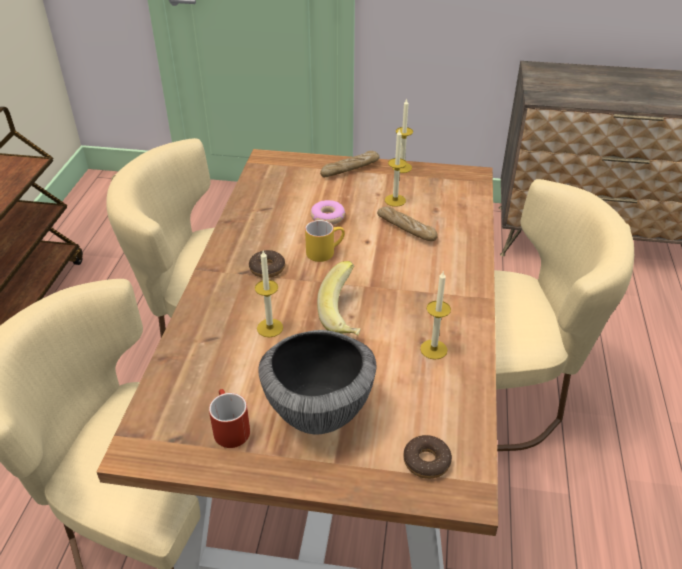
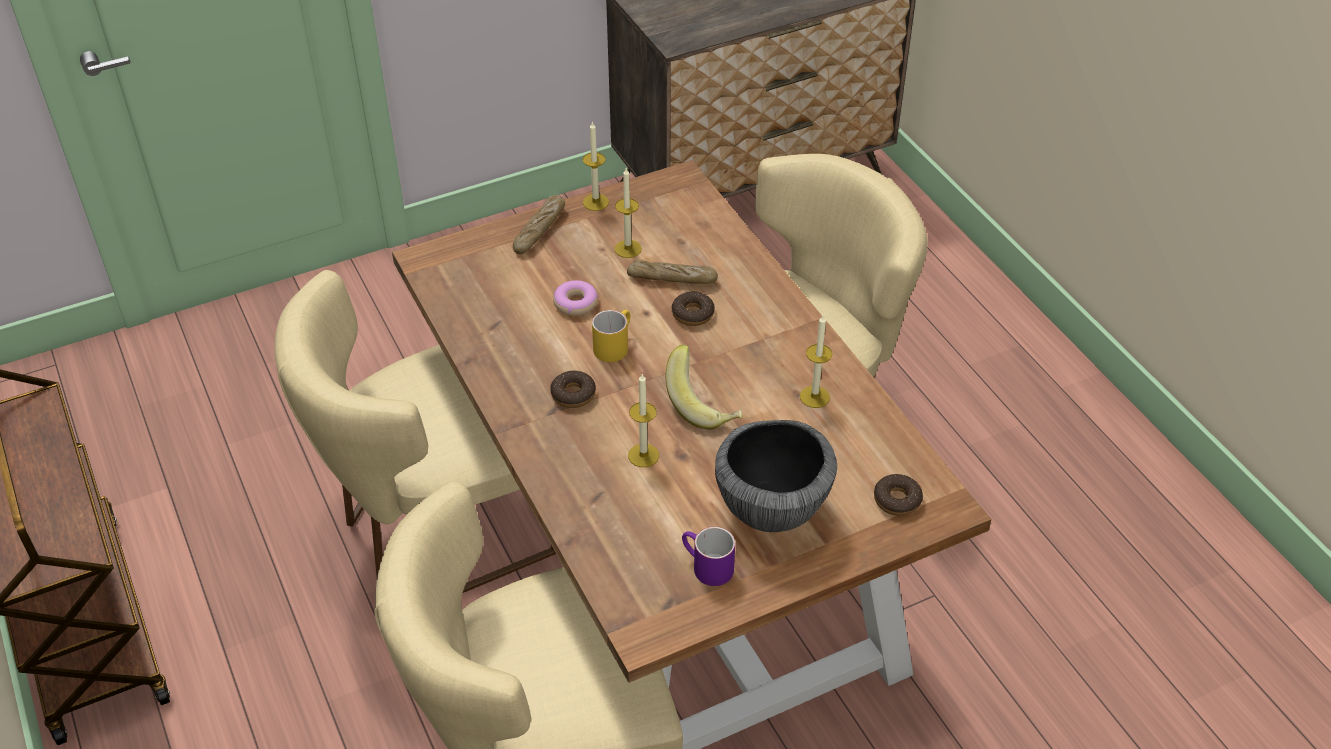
camera: 35 degrees left, 5 degrees up
(228, 428) = (705, 567): red mug -> purple mug
(398, 255) = (693, 314): none -> donut

